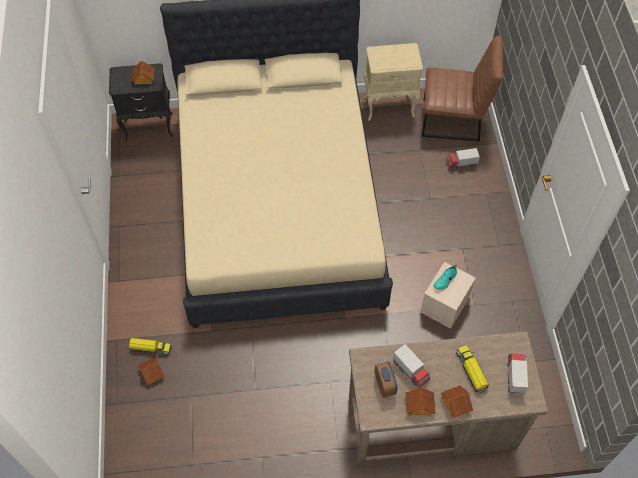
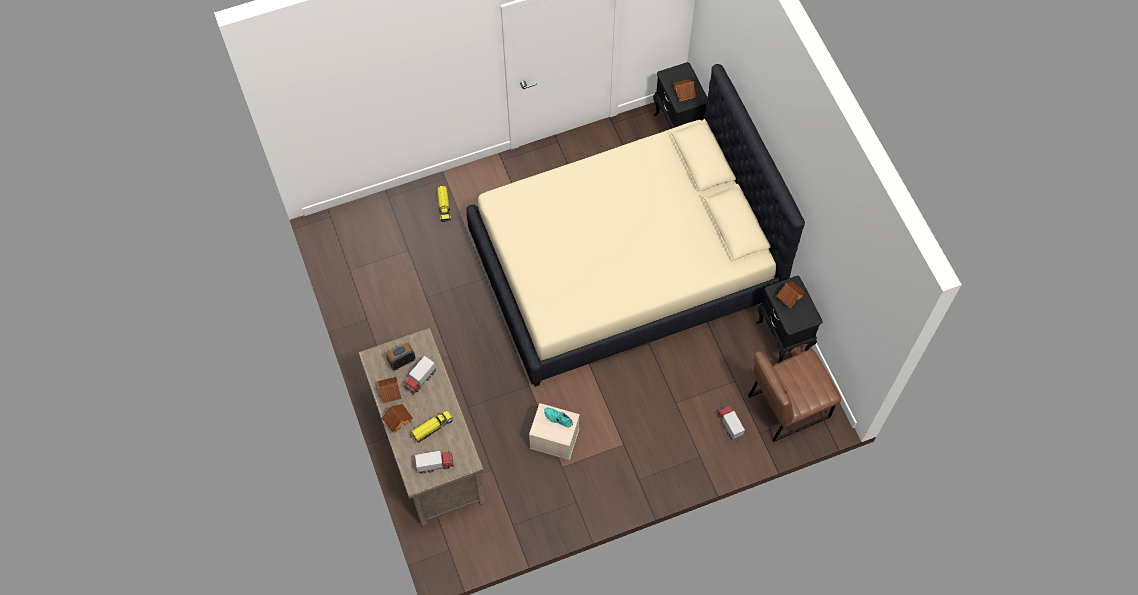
camera: 75 degrees right, 5 degrees up
(151, 373) = (421, 214): toy house -> toy house (789, 296)
(389, 106) = (782, 339): beige nightstand -> black nightstand
(453, 120) = (786, 407): brown chair -> brown chair turned 75 degrees clockwise

